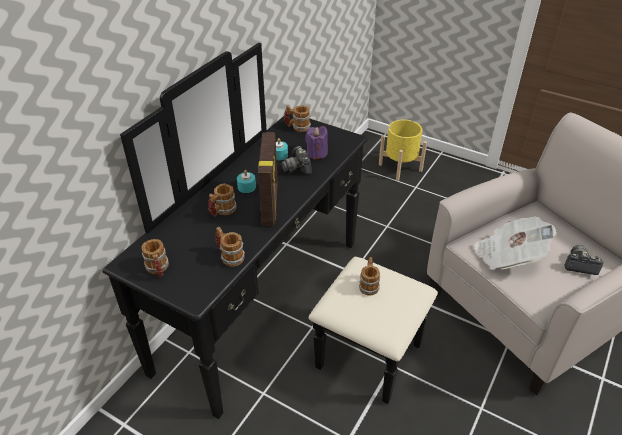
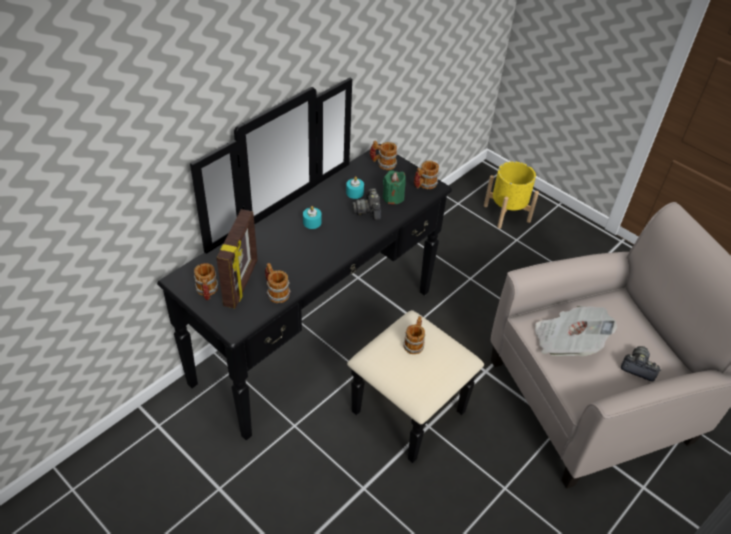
camera: 10 degrees right, 5 degrees up
(222, 211) = (281, 244): mug -> mug (424, 185)
(271, 205) = (330, 246): picture frame -> picture frame (242, 283)
(316, 153) = (393, 197): purple candle -> green candle

